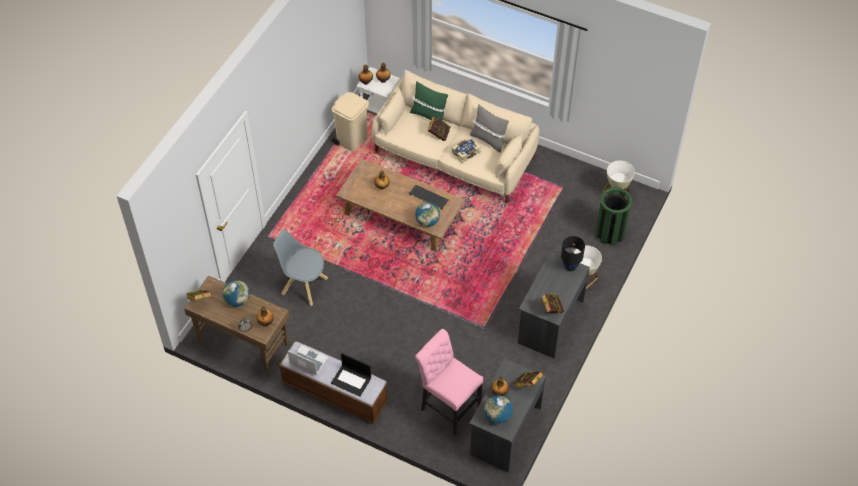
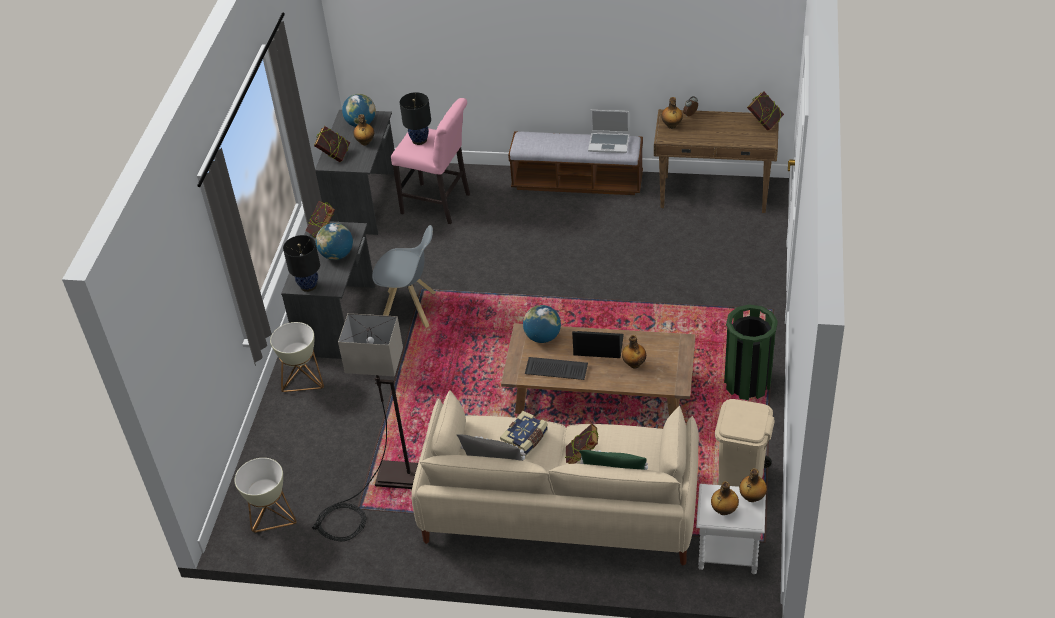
camera: 165 degrees right, 10 degrees down
(237, 300) = (721, 135): globe -> globe (337, 255)
(303, 285) = (683, 270): grey chair -> grey chair (410, 309)
(352, 380) = (549, 141): laptop -> laptop (597, 346)
(457, 378) = (419, 140): none -> black table lamp
(559, 190) = (367, 500): none -> floor lamp
(609, 233) = (273, 456): green trash can -> green trash can (747, 383)

